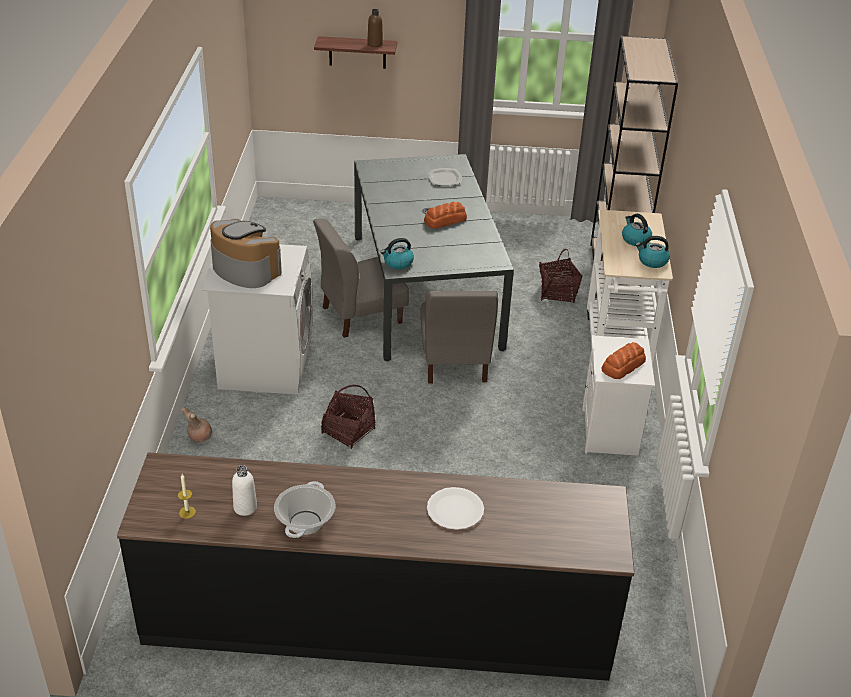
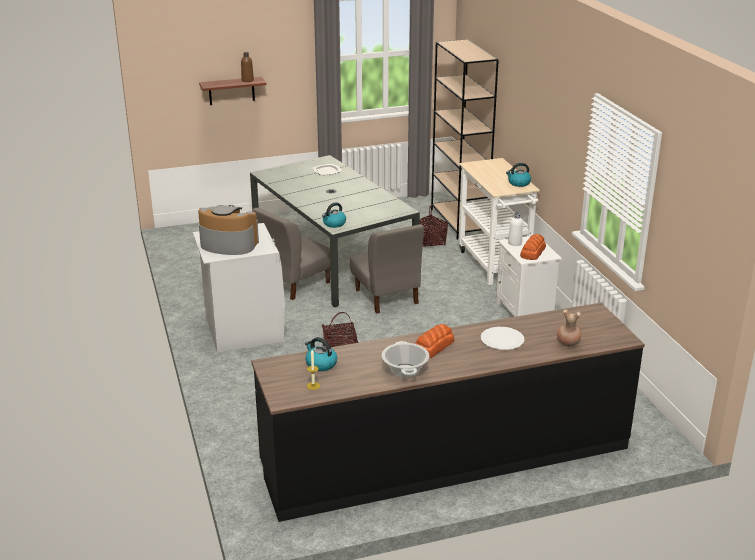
camera: 20 degrees left, 10 degrees down
(199, 438) = (226, 385): brown vase -> brown vase (567, 343)
(245, 507) = (354, 373): white bottle -> white bottle (515, 243)
(444, 220) = (347, 194): bread -> bread (433, 346)
(635, 239) = (497, 174): kettle -> kettle (320, 364)

